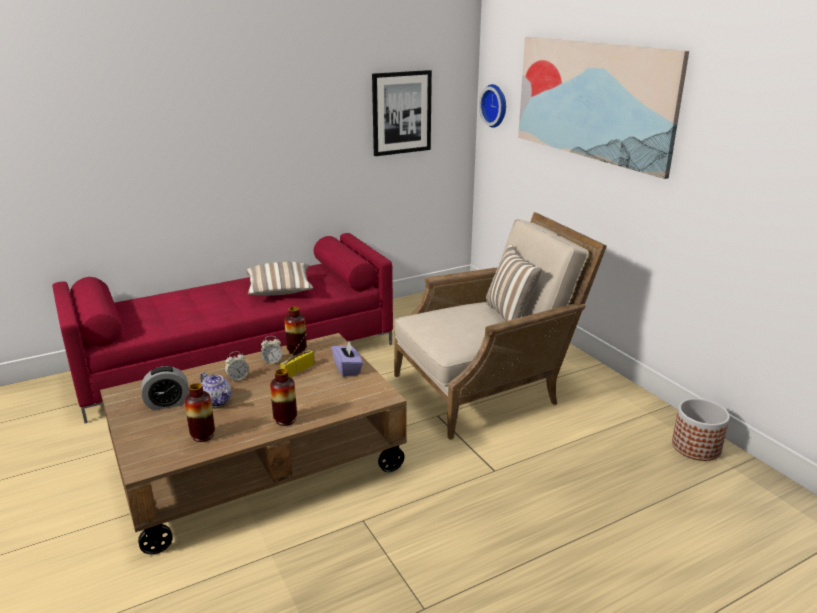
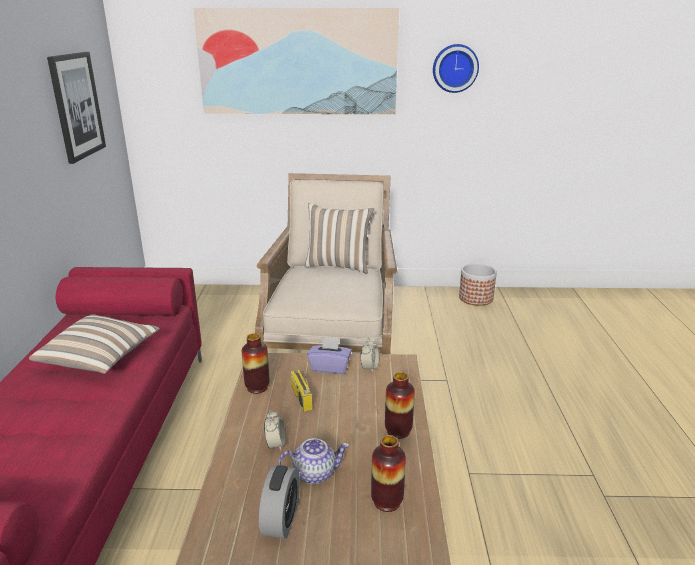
camera: 60 degrees left, 0 degrees up
(272, 362) = (263, 410): alarm clock -> alarm clock (369, 367)
(495, 105) = (154, 87): wall clock -> wall clock (455, 68)

